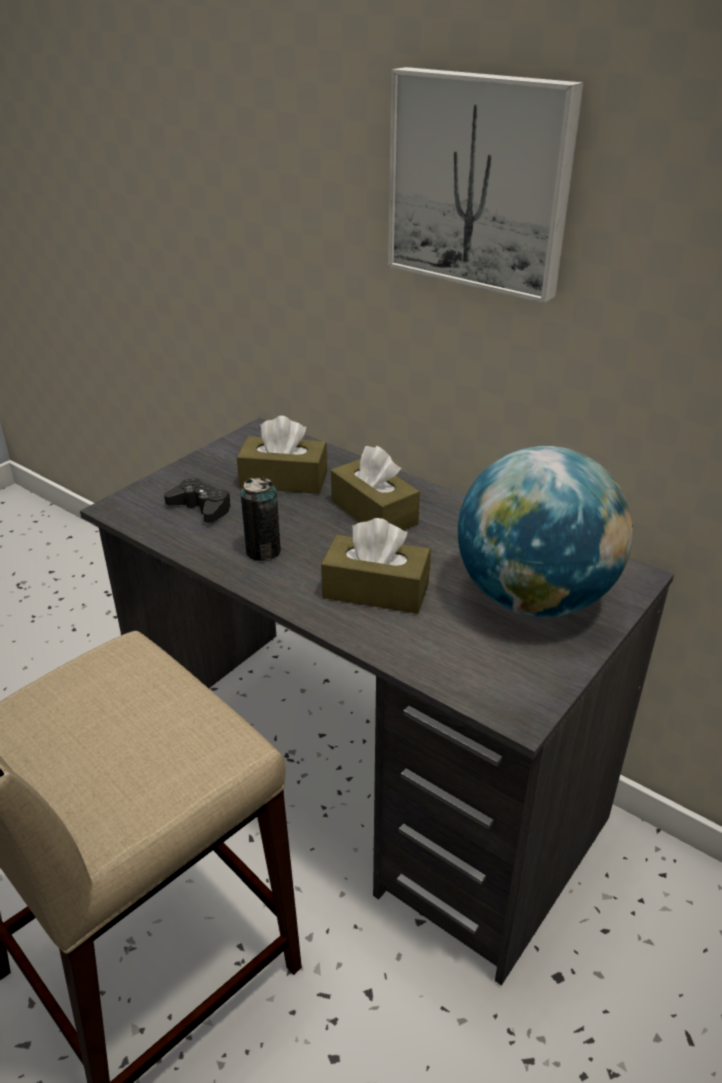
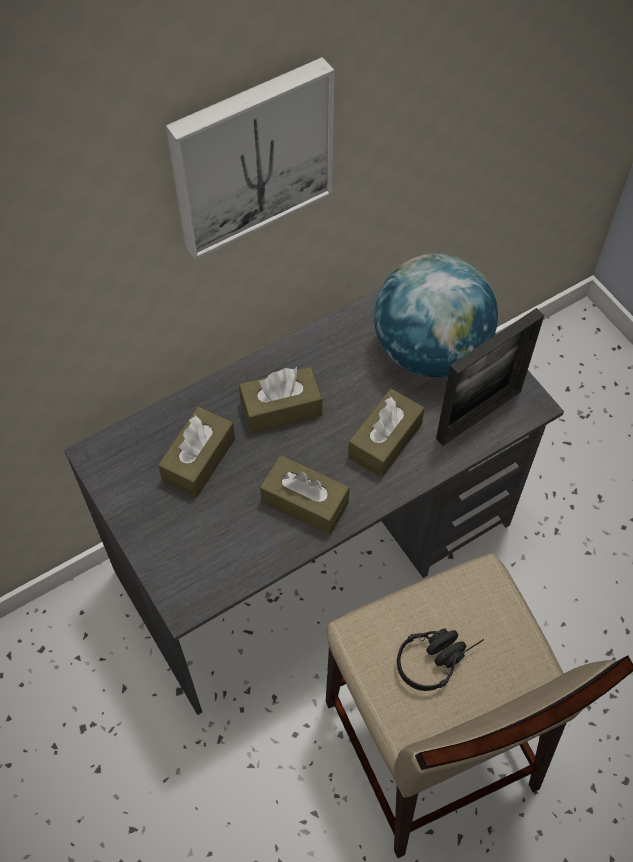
camera: 70 degrees left, 25 degrees up
(99, 720) = (437, 657): none -> black headphones
(201, 508) = (216, 535): black game controller -> none
(263, 551) = (305, 502): can -> brown tissue box
(466, 661) = (479, 414): none -> picture frame

